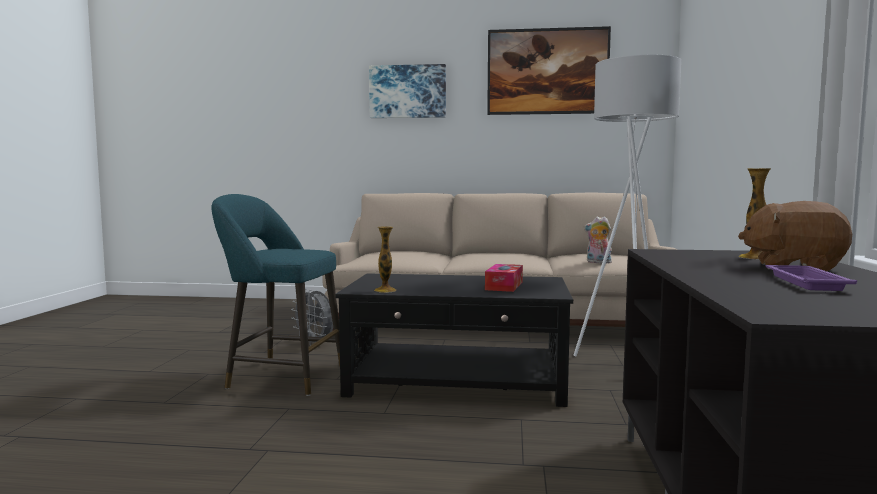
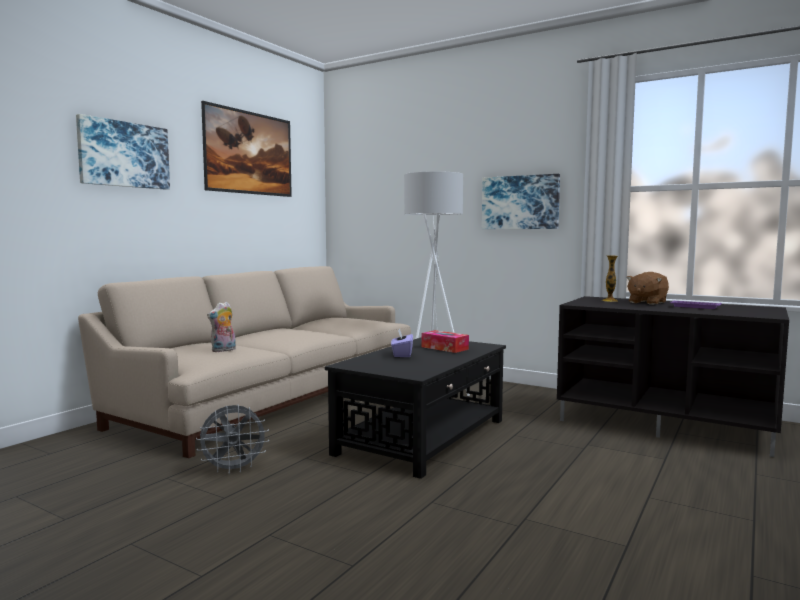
camera: 65 degrees left, 0 degrees up
(281, 377) = (333, 497): turquoise stool -> none
(385, 290) = (426, 369): vase -> none
(445, 280) = (402, 354): none -> purple tissue box
(598, 262) = (363, 324): plush toy -> plush toy (223, 350)
(789, 84) = (520, 202): none -> picture

